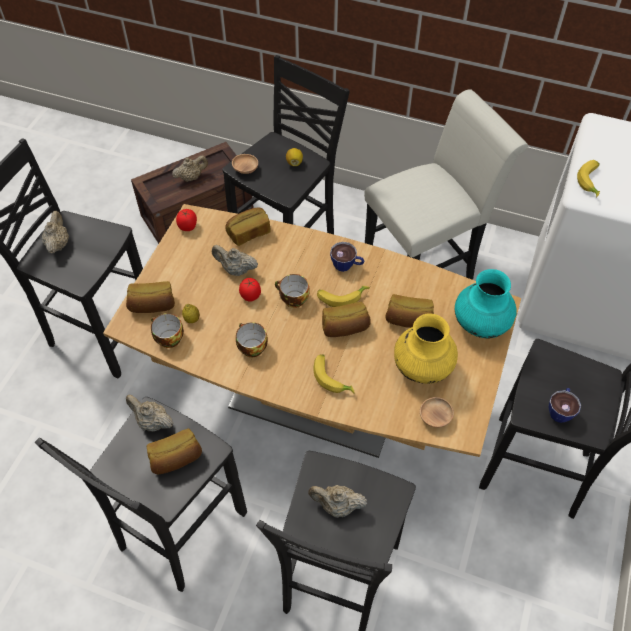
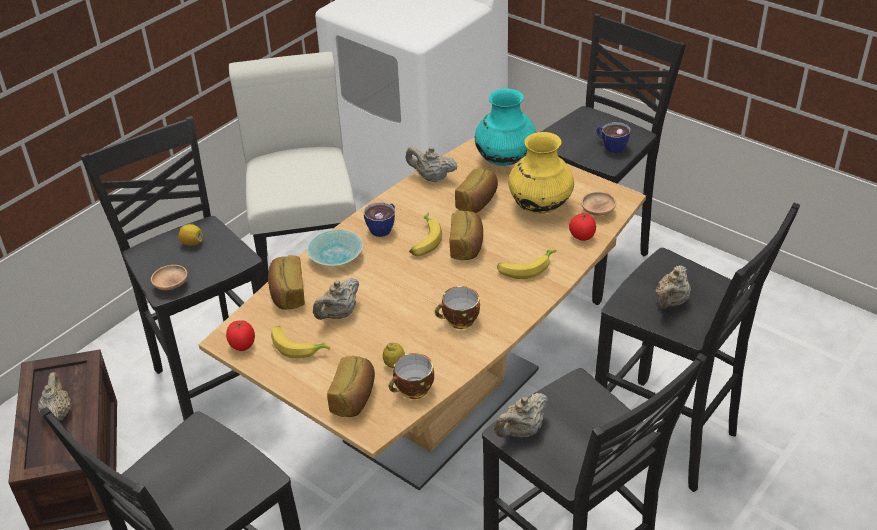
camera: 70 degrees left, 15 degrees down
(58, 244) = (174, 496): beige teapot -> beige teapot (431, 178)
(176, 459) = (579, 416): bread -> none
(250, 296) = (385, 308): tomato -> tomato (581, 237)
(292, 299) = (408, 277): cup -> none
(299, 247) = (335, 257): none -> turquoise bowl
(591, 182) = (406, 30): banana -> banana (298, 346)

